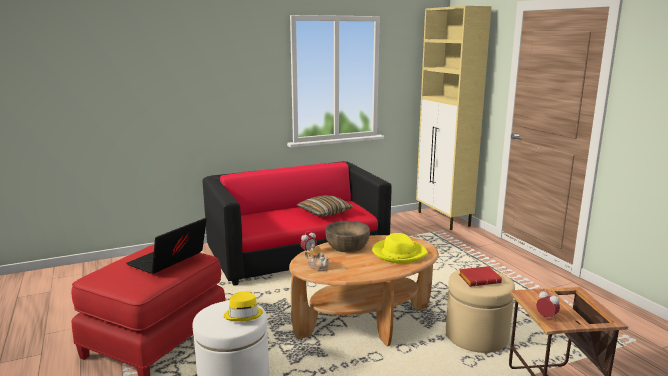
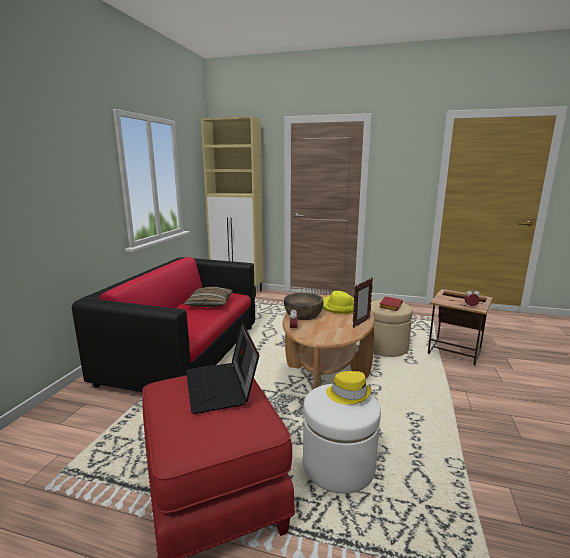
camera: 50 degrees left, 0 degrees up
(317, 266) = (324, 334): teapot -> none
(372, 273) = (361, 323): none -> picture frame

